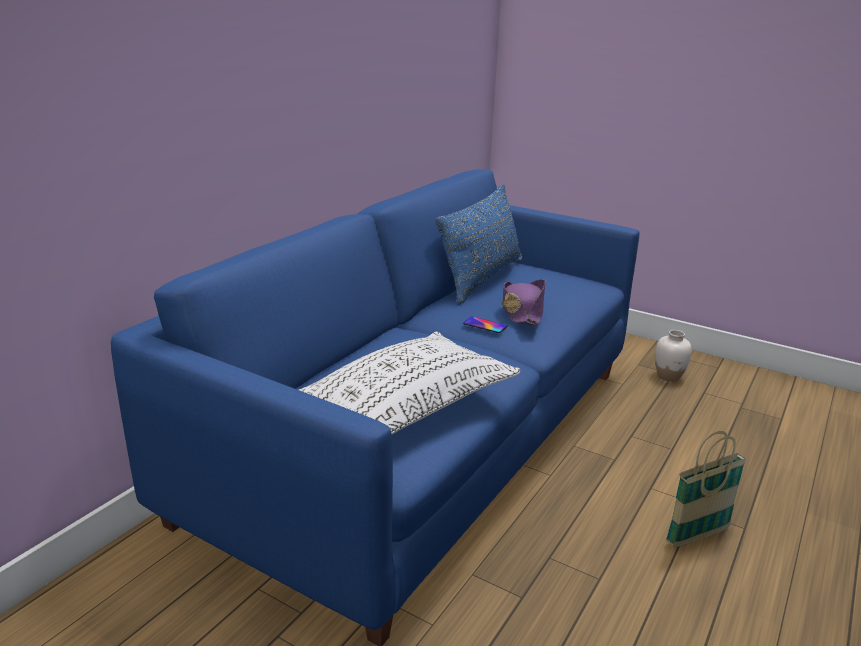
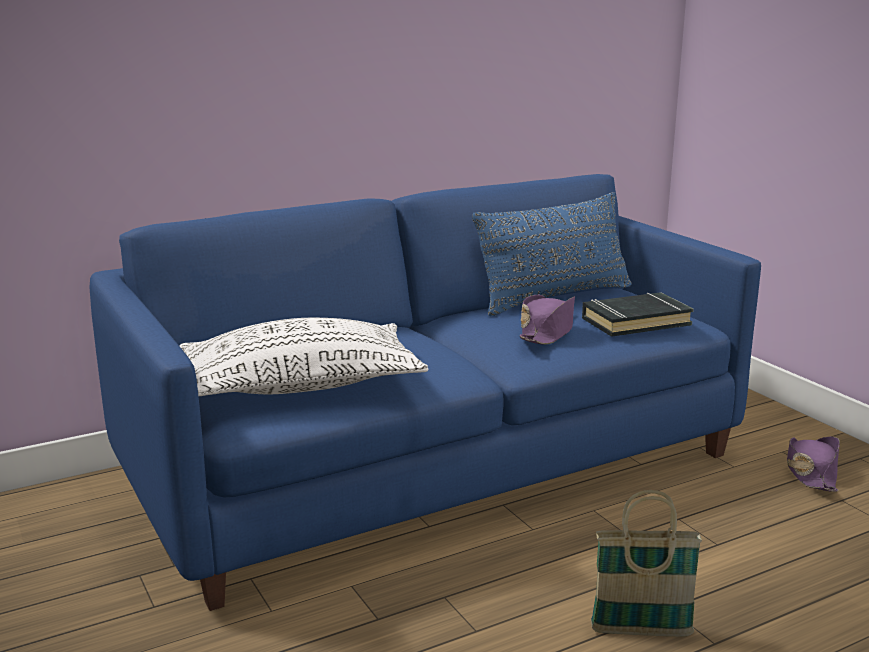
camera: 30 degrees right, 5 degrees down
(485, 325) = (488, 337): phone -> none
(567, 290) = (635, 321): none -> black book
(668, 376) = (810, 472): white vase -> purple hat

